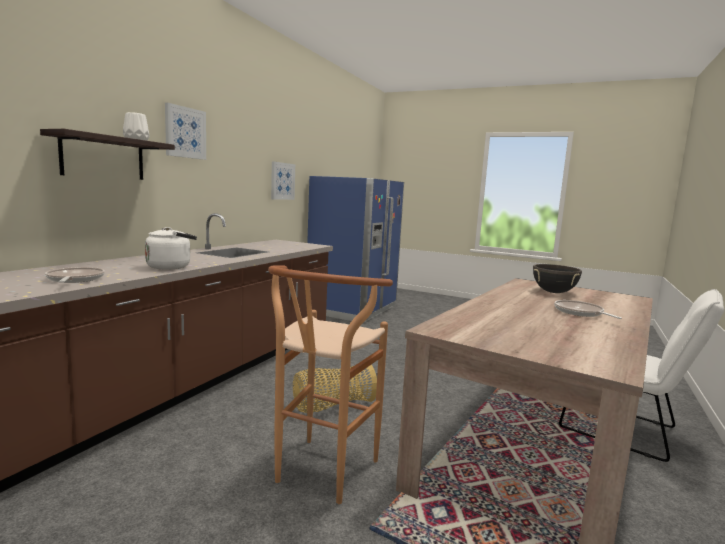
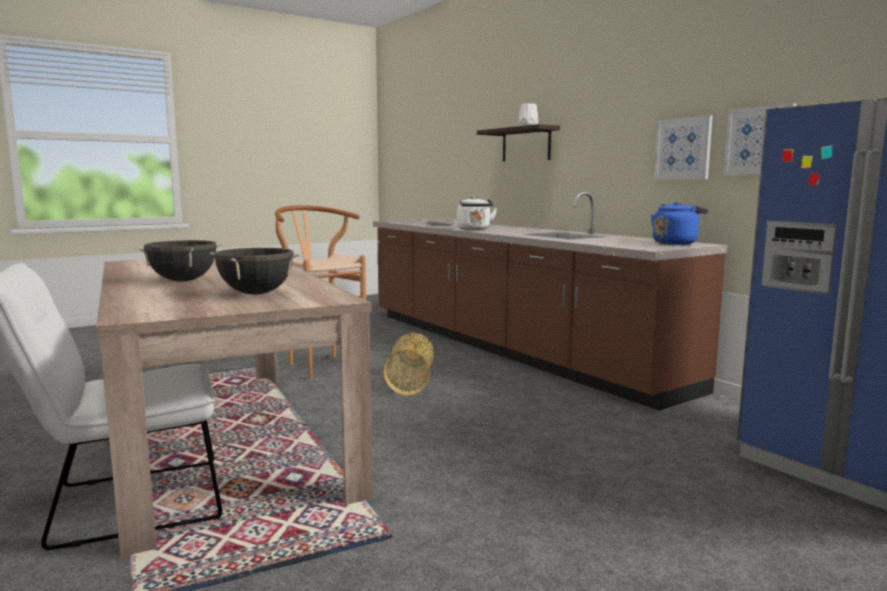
camera: 120 degrees right, 0 degrees up
(185, 132) = (590, 105): picture -> picture (683, 148)
(278, 242) = (676, 243): none -> blue kettle
(580, 313) = (183, 281): frying pan -> black cooking pot

